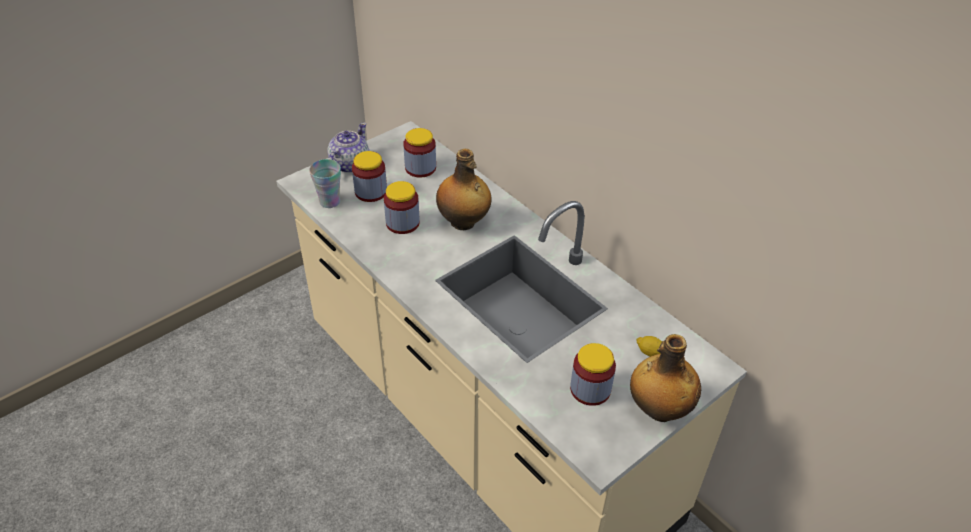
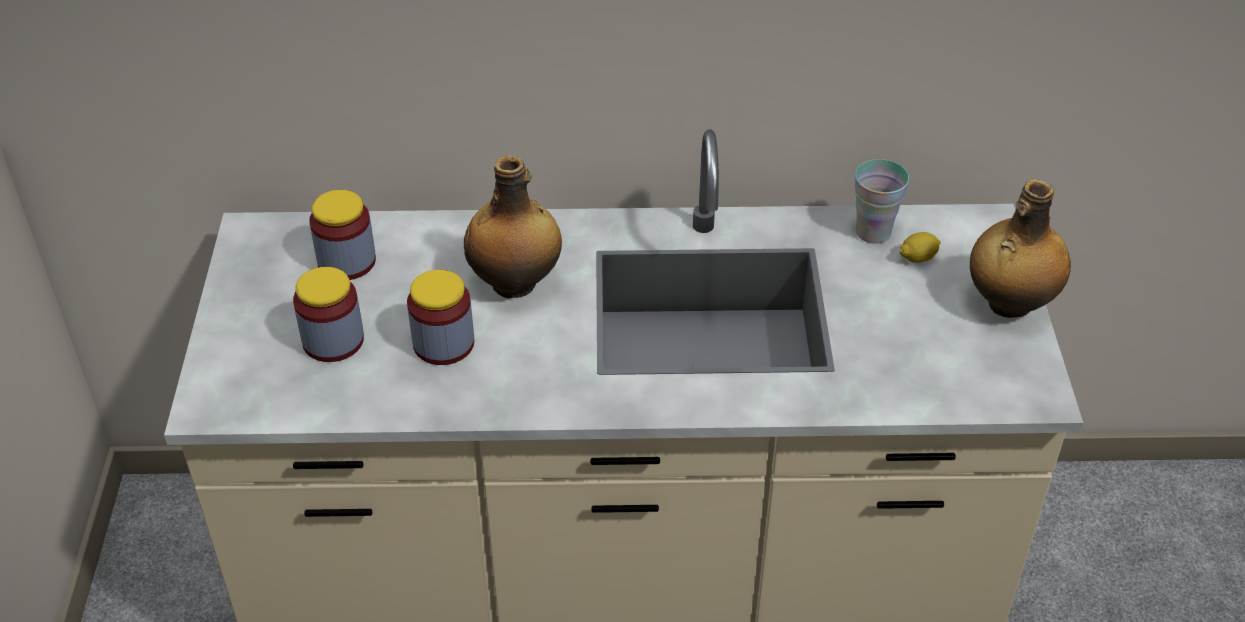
camera: 50 degrees left, 0 degrees up
(329, 202) = (298, 397): cup -> cup (873, 232)
(349, 165) = (238, 331): teapot -> none
(590, 389) = (929, 341): jar -> none

